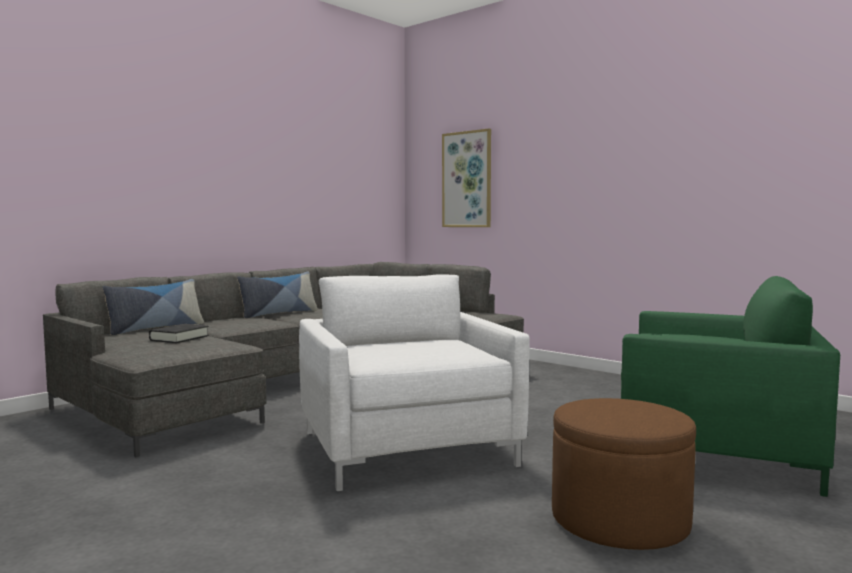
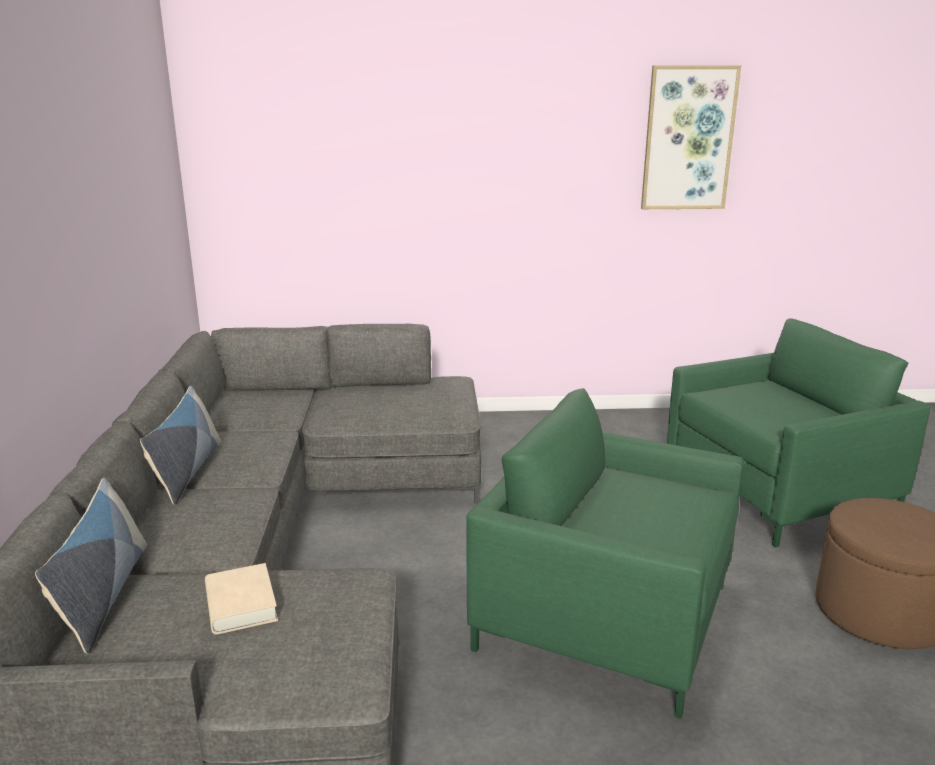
camera: 45 degrees left, 15 degrees up
(179, 338) = (241, 605): black book -> beige book
(406, 448) = (604, 616): white armchair -> green armchair
(467, 179) = (312, 184): picture -> picture (688, 139)

